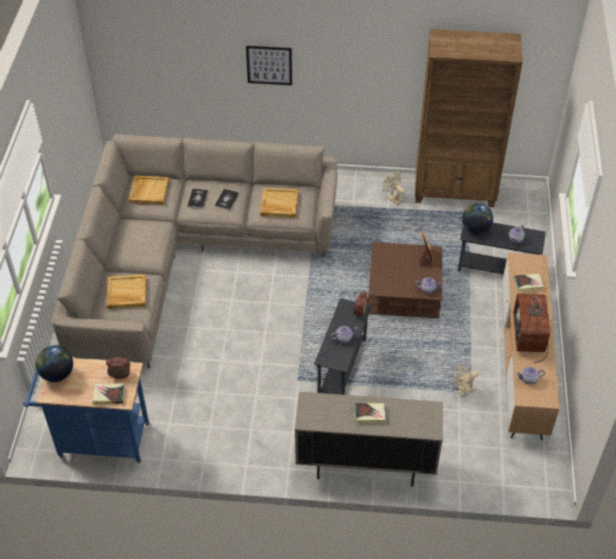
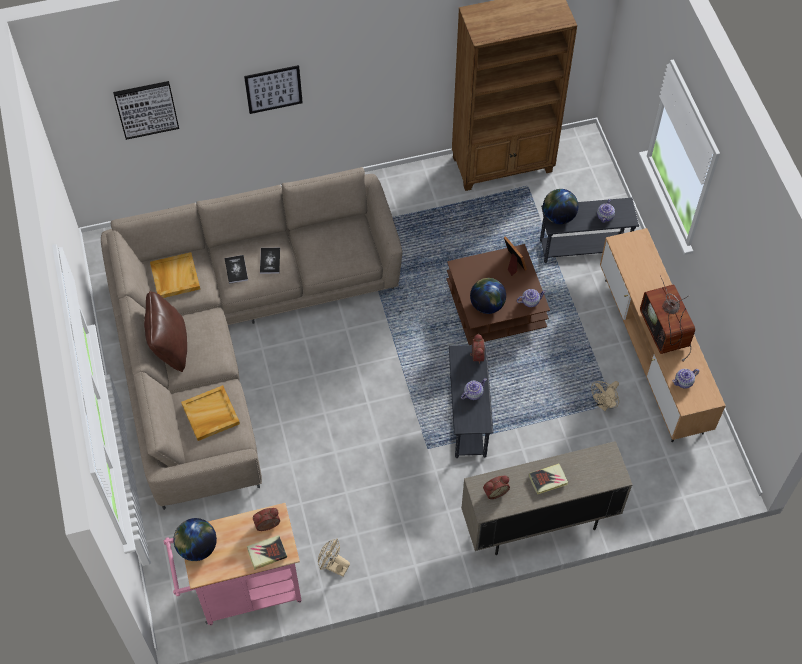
camera: 20 degrees left, 10 degrees up
(98, 440) = (242, 591): blue cart -> pink cart
(120, 238) = (170, 347): none -> brown pillow
(165, 53) = (146, 109): none -> picture
(279, 204) = (332, 249): beige tray -> none
(320, 409) = (495, 491): none -> alarm clock
(390, 282) = (487, 305): none -> globe
(392, 198) = (438, 193): beige fan -> beige fan (333, 566)
(528, 284) = (641, 269): book -> none

